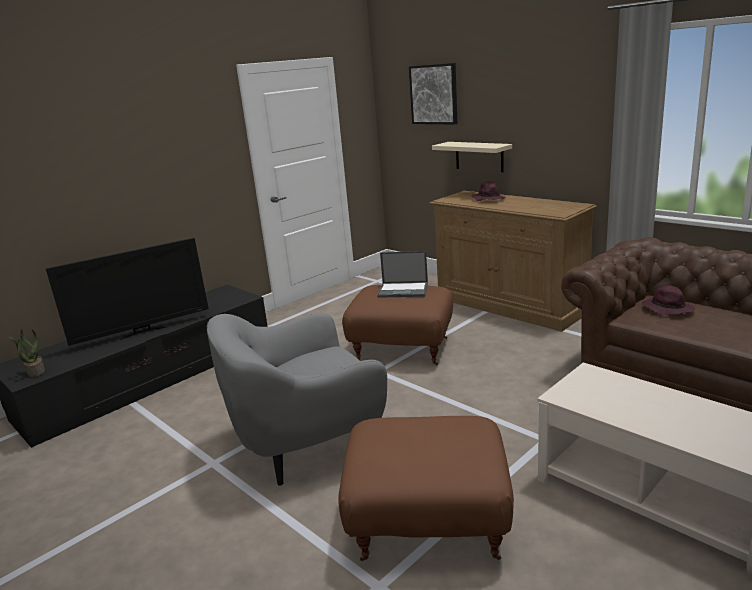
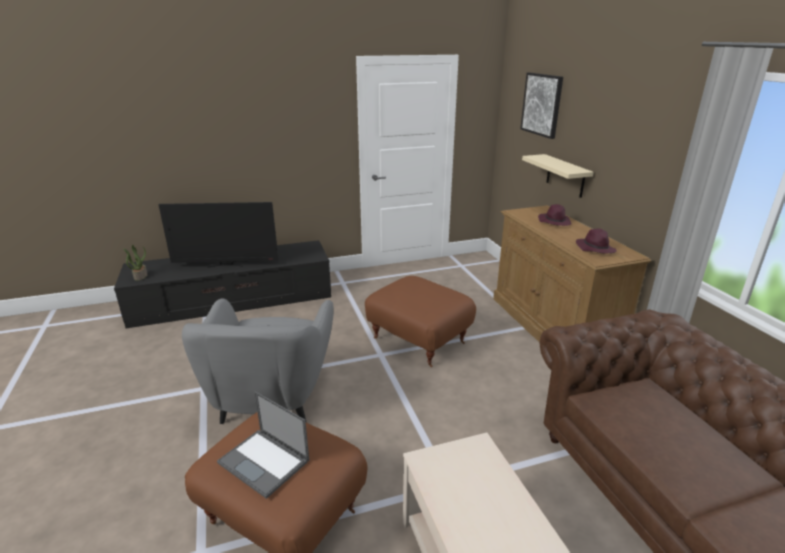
camera: 25 degrees right, 5 degrees up
(305, 443) = (272, 399): grey armchair -> grey armchair turned 90 degrees counterclockwise
(404, 290) = (429, 290): laptop -> laptop (265, 462)
(666, 309) = (644, 403): purple hat -> purple hat (594, 248)

